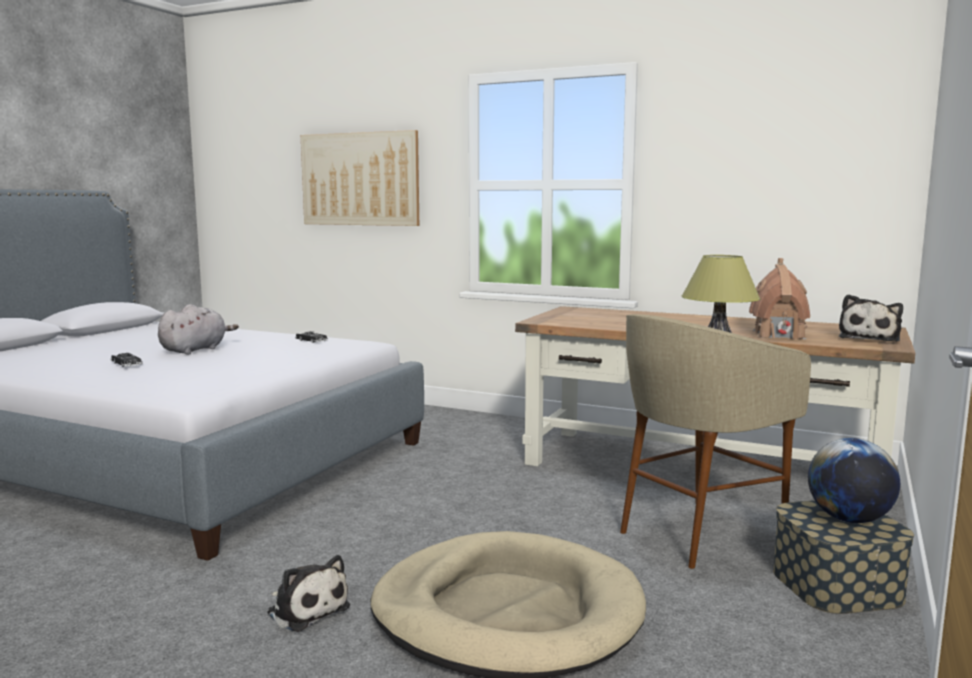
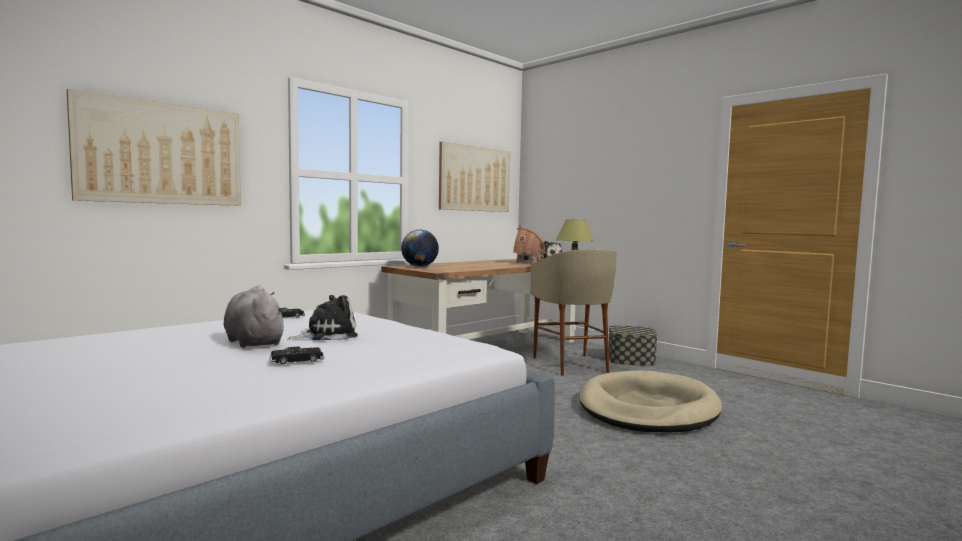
camera: 70 degrees left, 5 degrees down
(306, 609) = (635, 452): plush toy -> plush toy (327, 335)
(786, 169) = (475, 179): none -> picture
(849, 519) = (632, 329): globe -> globe (419, 266)

